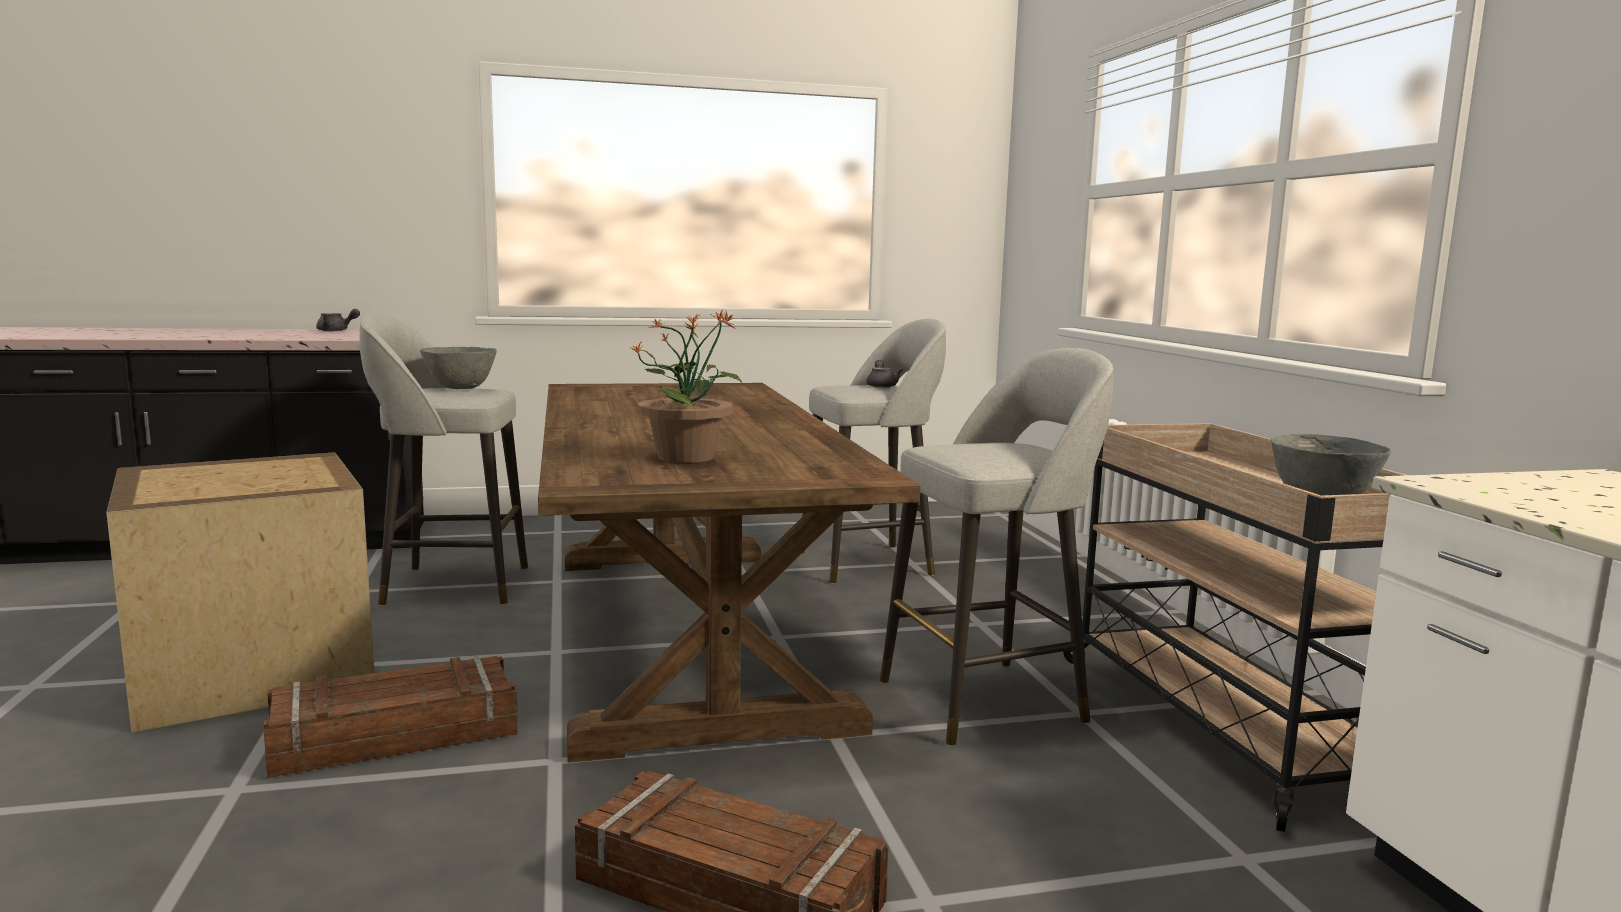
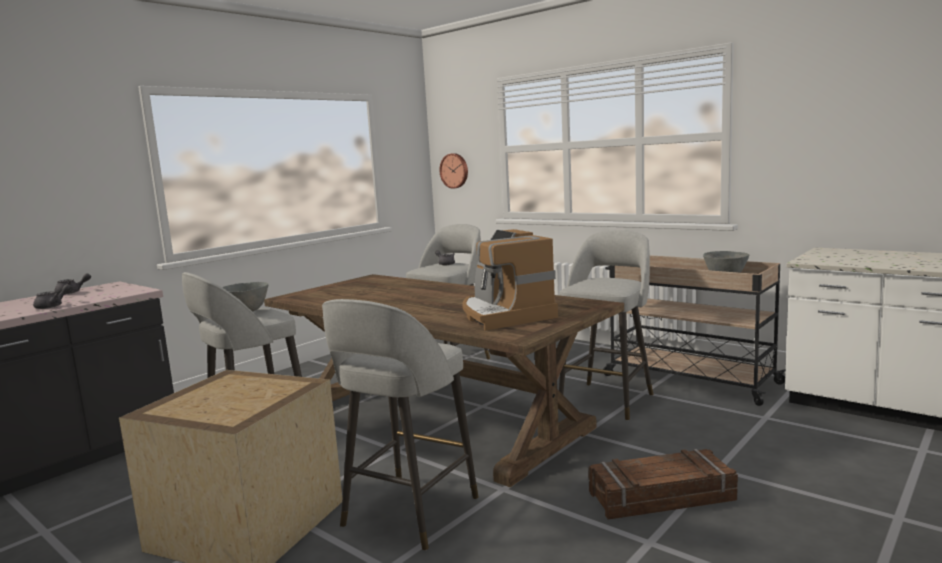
camera: 35 degrees left, 0 degrees up
(265, 337) = (53, 306): none -> grey teapot
(395, 735) = (408, 513): crate -> grey stool
(687, 457) = (504, 315): potted plant -> coffee machine
(1028, 233) = (454, 170): none -> wall clock

